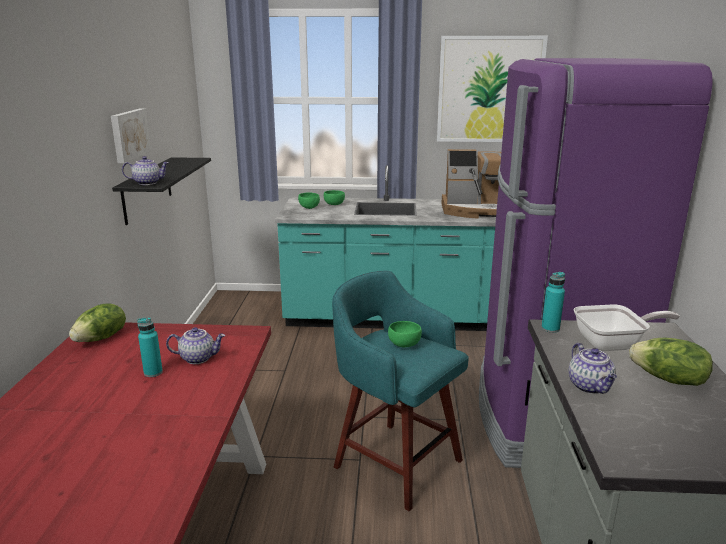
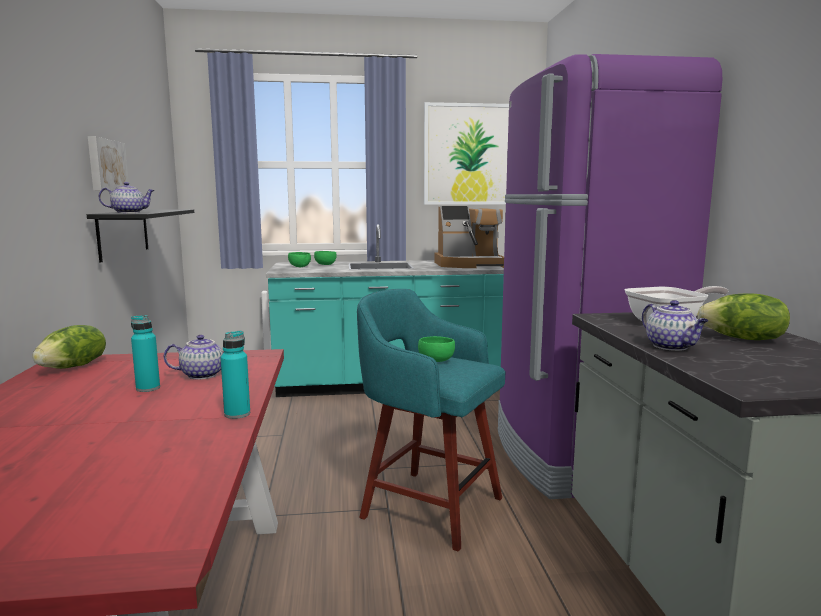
camera: 10 degrees left, 10 degrees down
(550, 328) = (599, 317): turquoise bottle -> turquoise bottle (237, 414)

